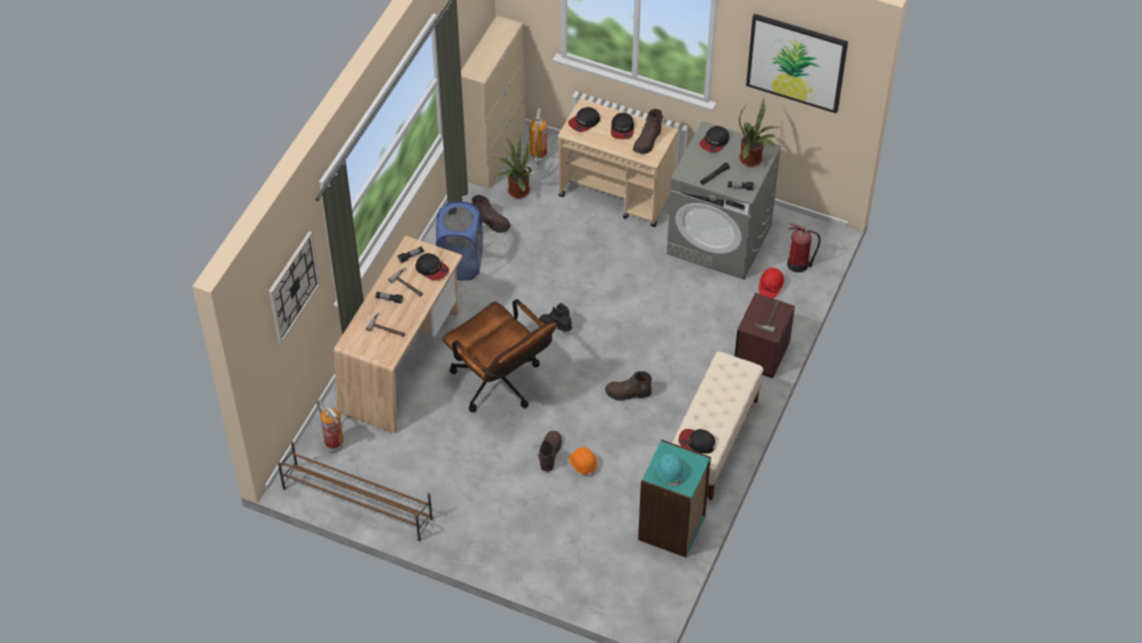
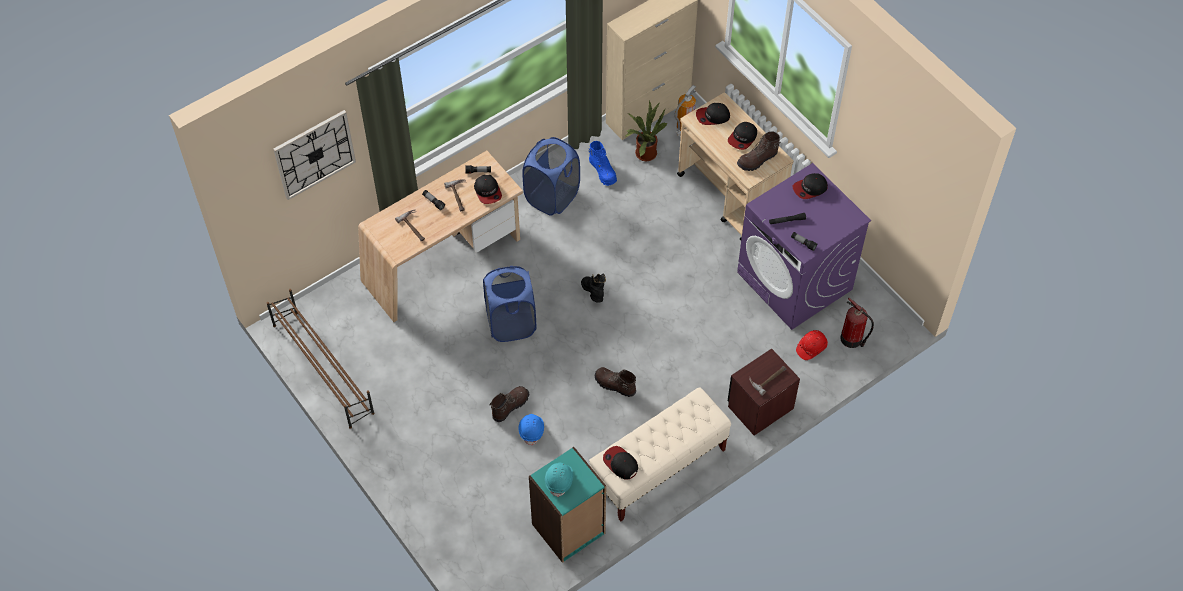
camera: 30 degrees right, 5 degrees up
(333, 444) = (339, 307): fire extinguisher -> none
(491, 222) = (603, 171): brown boot -> blue boot
(501, 385) = (511, 323): brown office chair -> blue laundry basket
(583, 464) = (531, 430): orange hard hat -> blue hard hat
(720, 239) = (795, 281): grey washing machine -> purple washing machine
(753, 160) = (834, 222): potted plant -> none
(796, 62) = (904, 146): picture -> none

